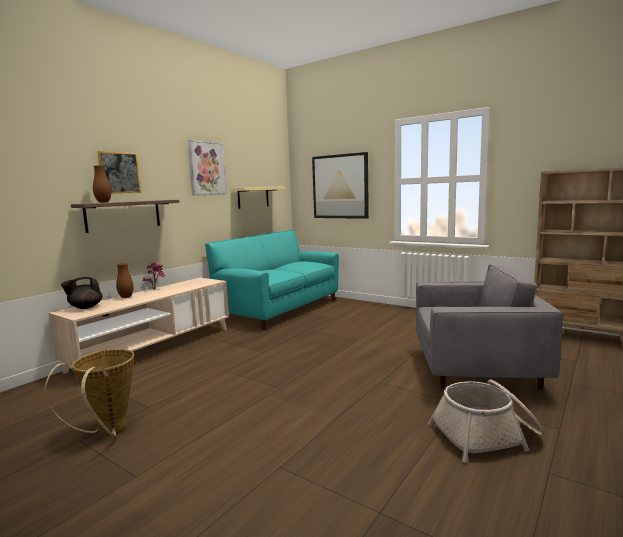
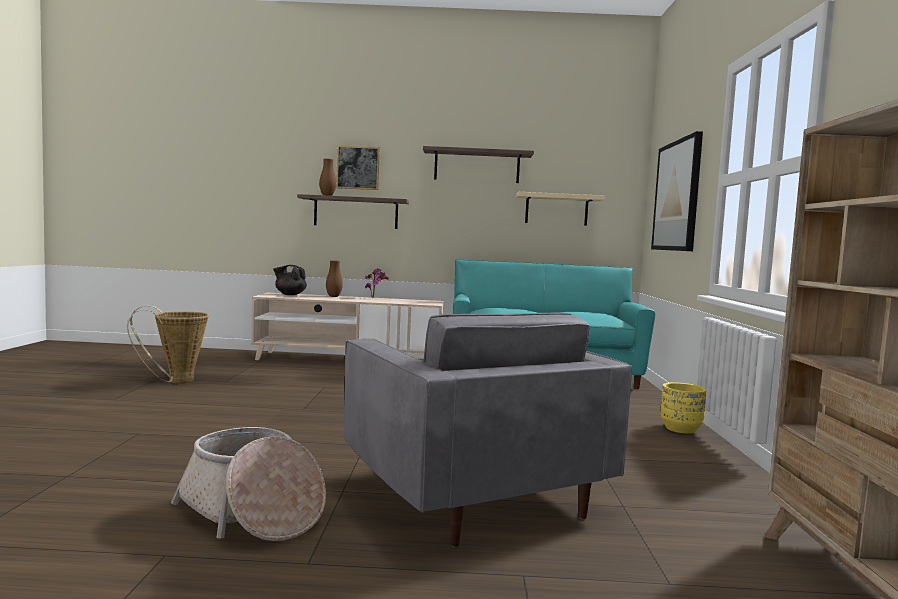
camera: 55 degrees right, 5 degrees down
(207, 168) = (477, 166): picture -> shelf
(405, 311) = (680, 429): none -> yellow planter

